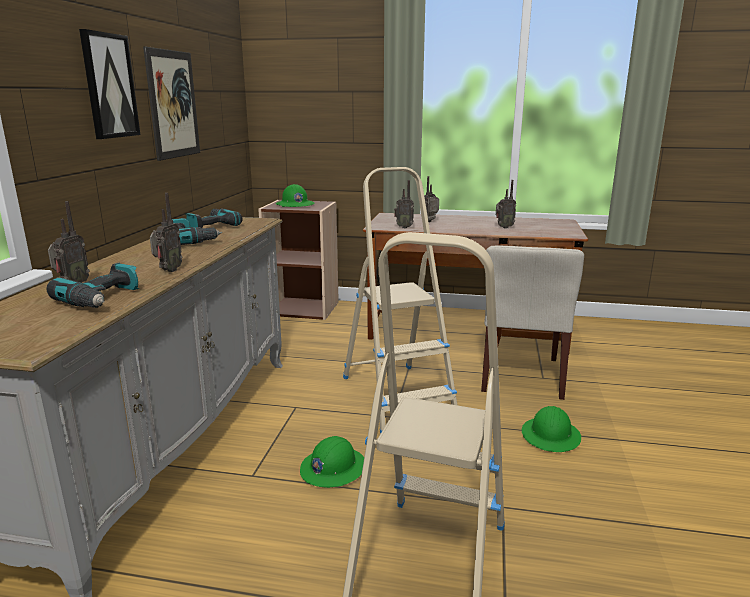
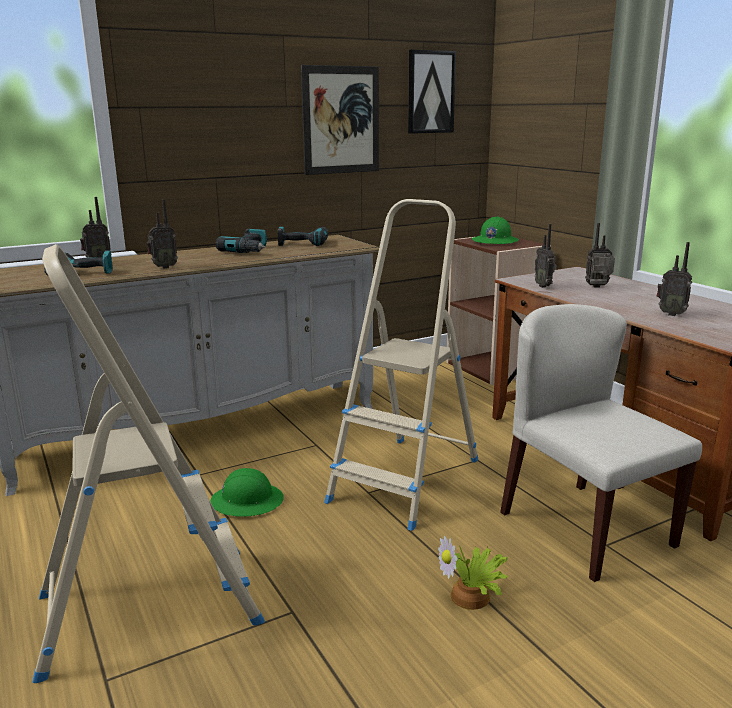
camera: 50 degrees right, 0 degrees up
(109, 86) = (244, 104): picture -> picture (430, 92)
(521, 375) = (584, 528): beige chair -> beige chair turned 90 degrees clockwise
(551, 436) = (473, 597): green hard hat -> potted plant

